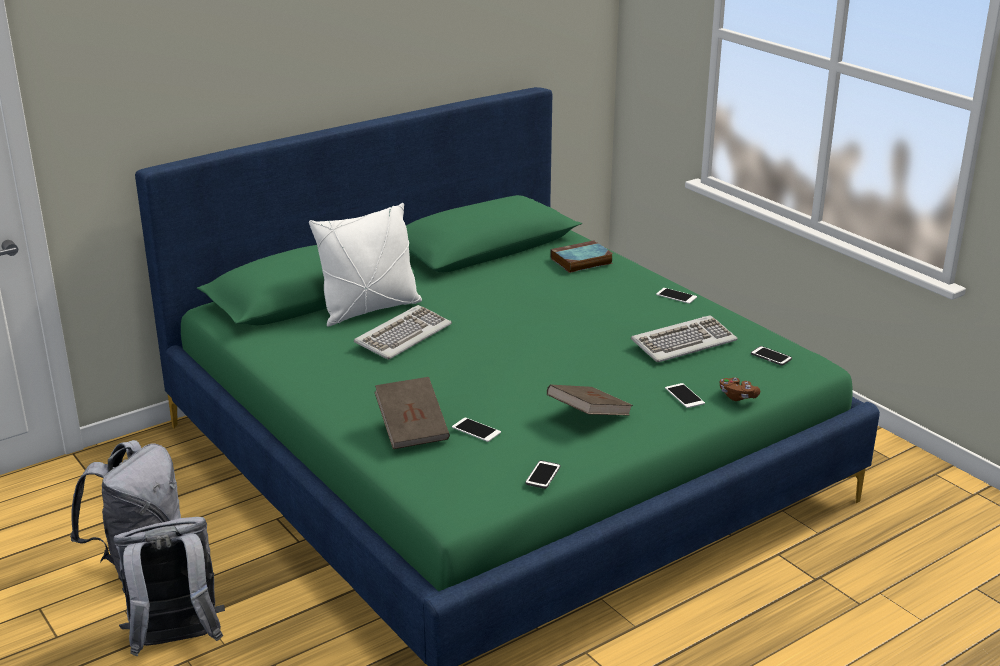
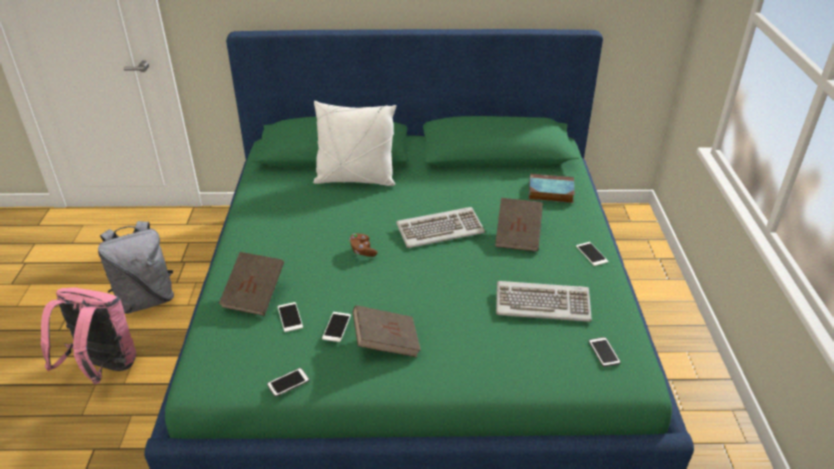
camera: 35 degrees right, 10 degrees up
(176, 643) = (103, 368): grey backpack -> pink backpack
(403, 335) = (348, 210): keyboard -> keyboard (440, 230)
(597, 303) = (518, 235): none -> brown book
(684, 396) = (482, 359): phone -> phone (336, 327)
(737, 396) = (525, 381): brown game controller -> brown game controller (362, 250)

